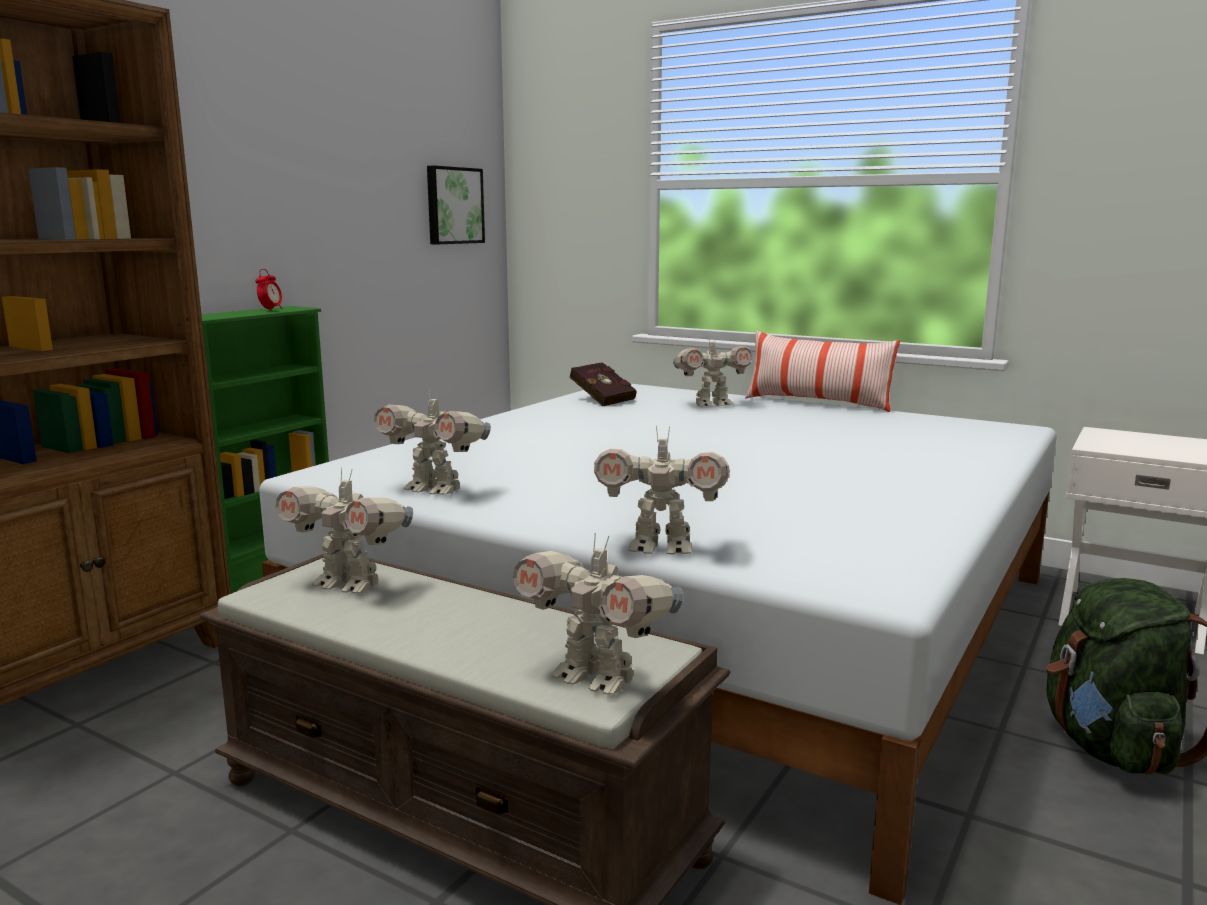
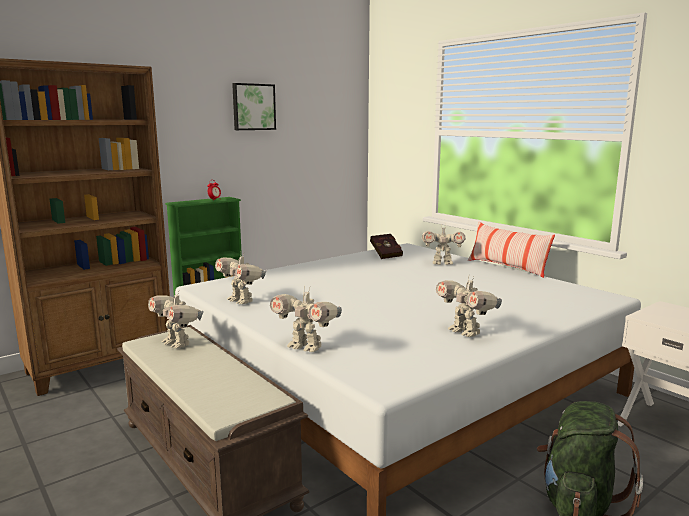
camera: 20 degrees right, 0 degrees up
(453, 205) = (332, 142): picture -> picture (253, 107)
(596, 678) = (231, 407): toy robot -> toy robot (465, 332)

